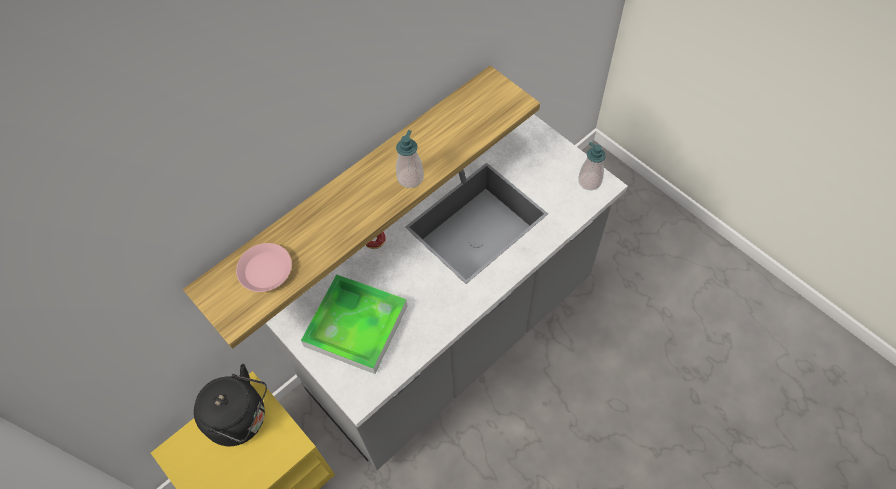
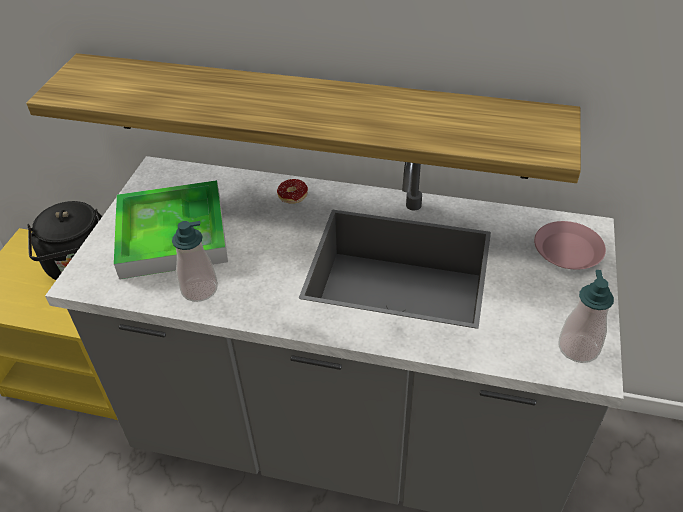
camera: 55 degrees right, 15 degrees down
(265, 270) = (130, 84): pink plate -> pink plate (567, 250)
(410, 178) = (338, 121): soap dispenser -> soap dispenser (199, 289)

